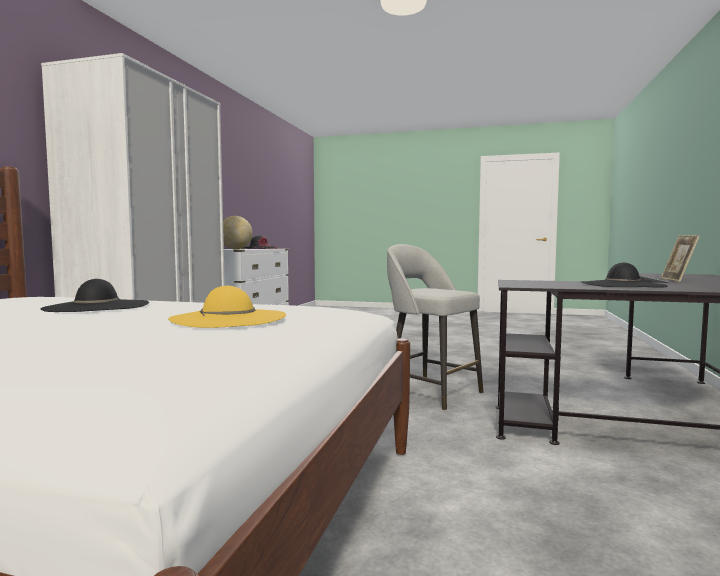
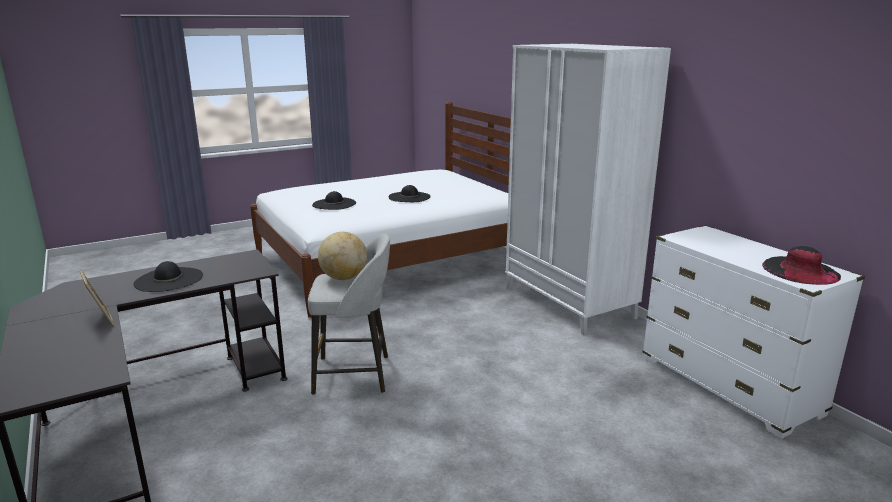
camera: 135 degrees right, 15 degrees up
(228, 318) = (334, 204): yellow hat -> black hat
(235, 249) = (682, 238): globe -> globe (344, 278)

